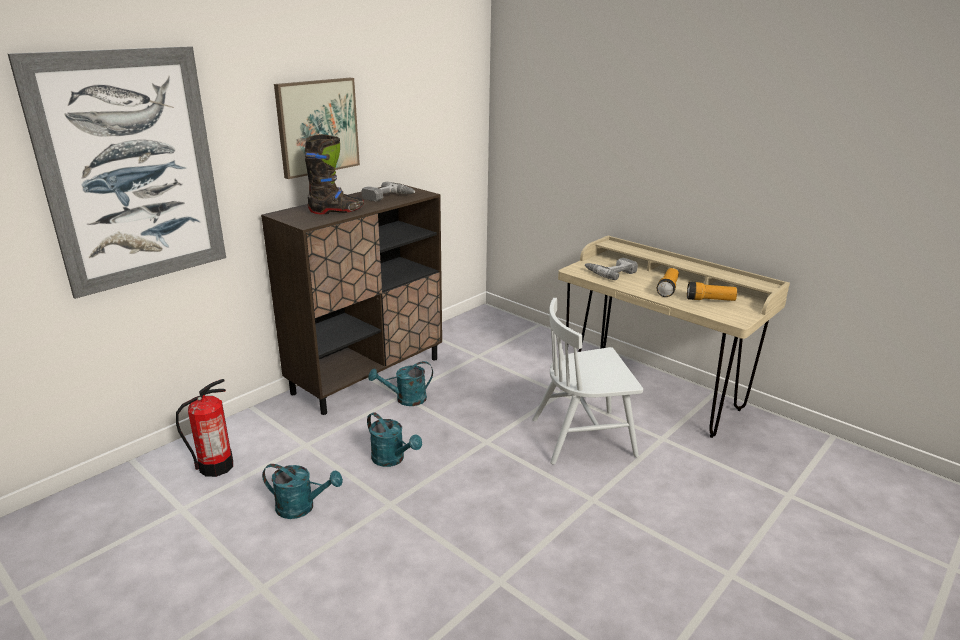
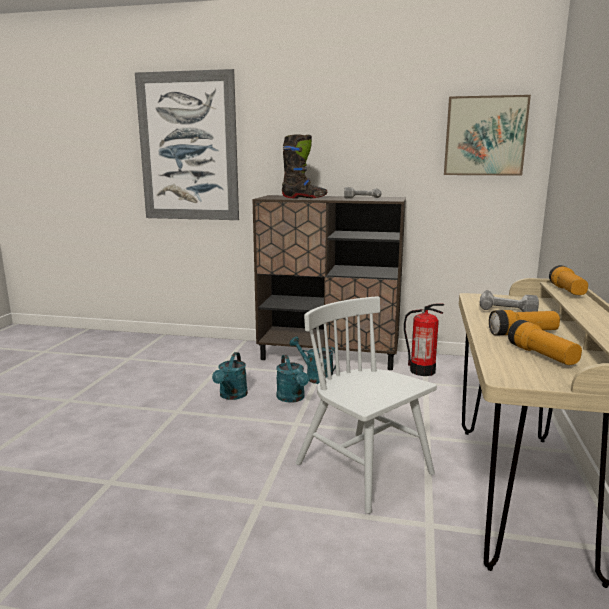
camera: 60 degrees right, 10 degrees down
(215, 466) = (175, 352): fire extinguisher -> fire extinguisher (422, 371)
(302, 507) = (152, 386): turquoise watering can -> turquoise watering can (292, 398)
(317, 127) = (327, 135): picture -> picture (485, 136)
(336, 211) = (304, 198): black boot -> black boot turned 45 degrees counterclockwise
(627, 248) = (567, 291): none -> flashlight

